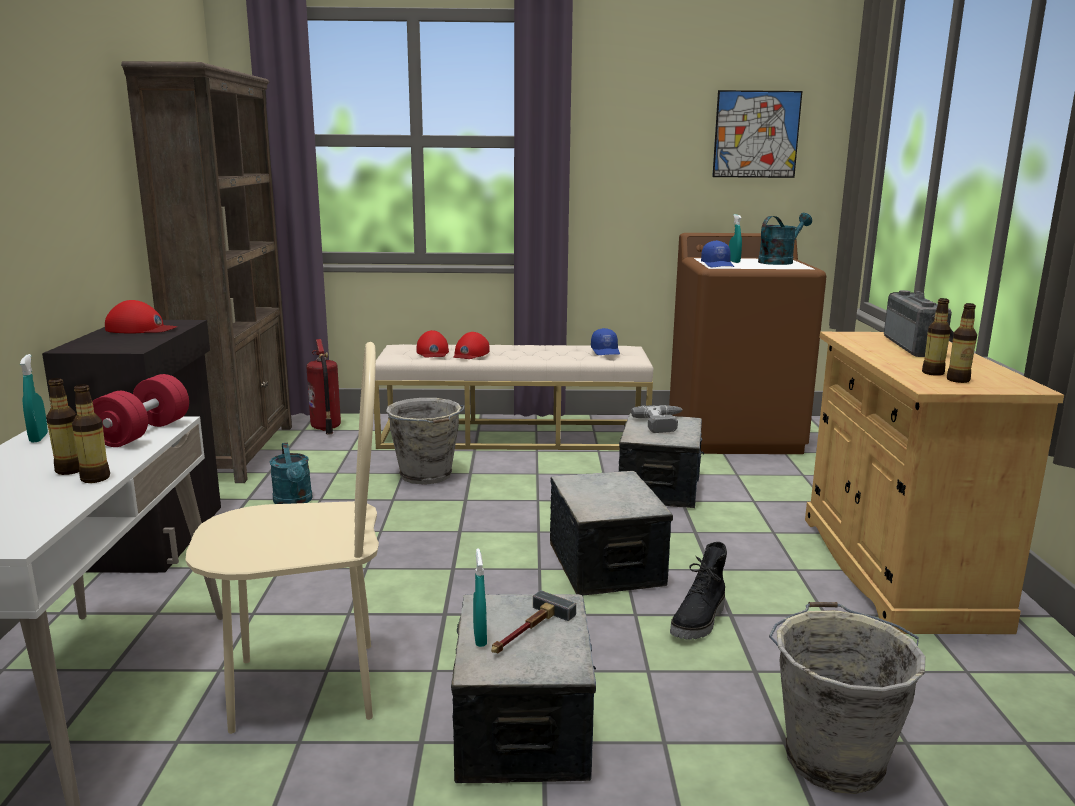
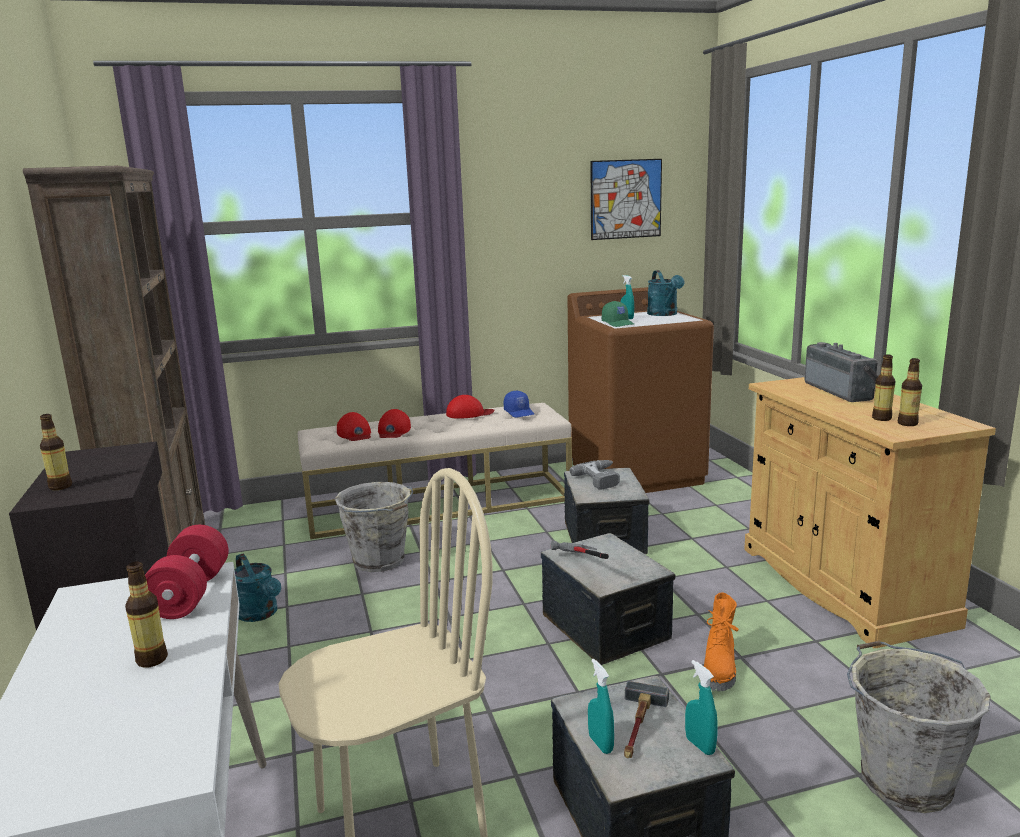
camera: 15 degrees left, 0 degrees up
(38, 438) = (72, 622): turquoise spray bottle -> turquoise spray bottle (700, 745)
(95, 478) = (192, 665): bottle -> bottle (60, 486)
(140, 329) = (94, 463): red cap -> red cap (469, 413)
(325, 428) = (243, 523): fire extinguisher -> none
(579, 495) = (581, 568): none -> hammer
(699, 622) = (720, 670): black boot -> orange boot
(718, 265) = (618, 323): blue cap -> green cap
(779, 262) = (664, 314): turquoise watering can -> turquoise watering can turned 135 degrees clockwise

